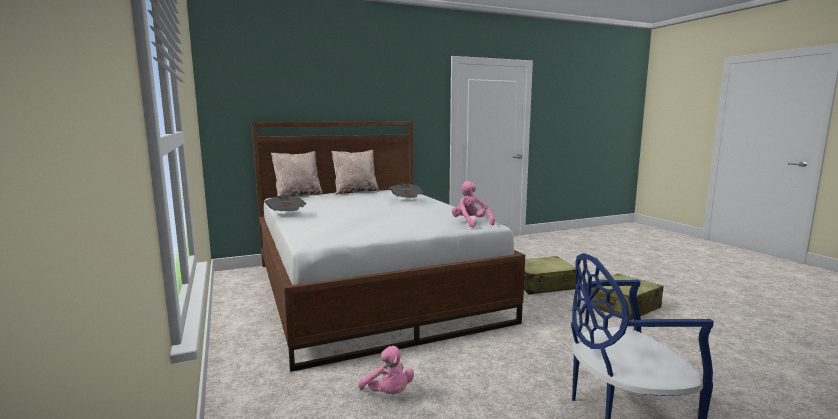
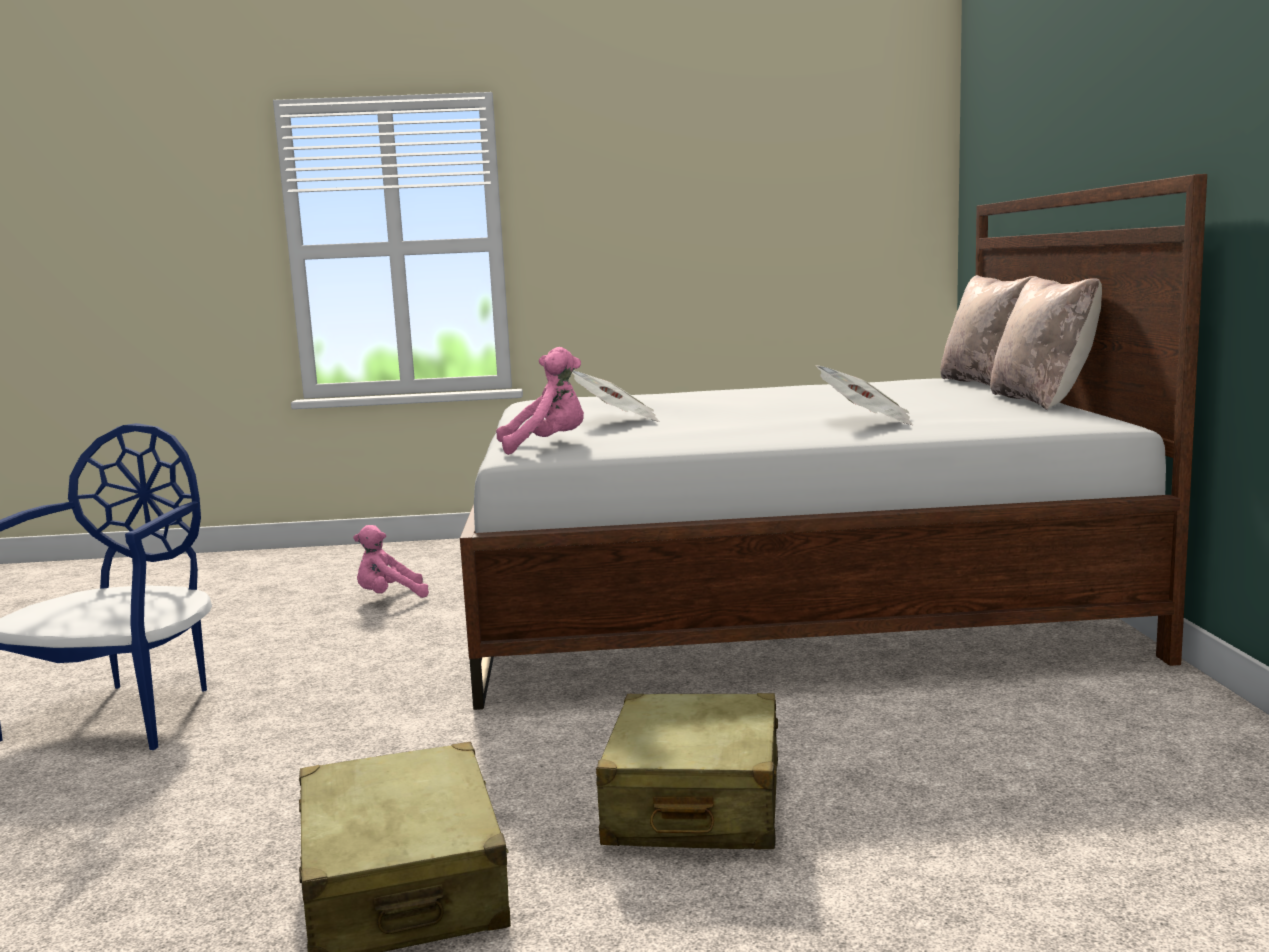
camera: 110 degrees right, 0 degrees up
(287, 215) = (745, 388): newspaper -> newspaper (617, 421)

